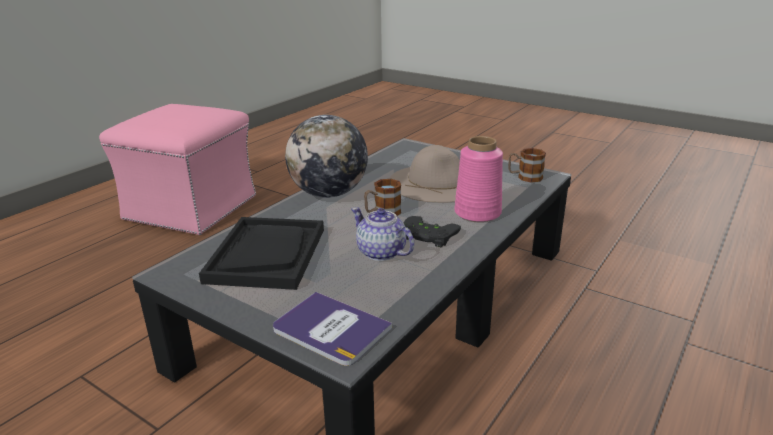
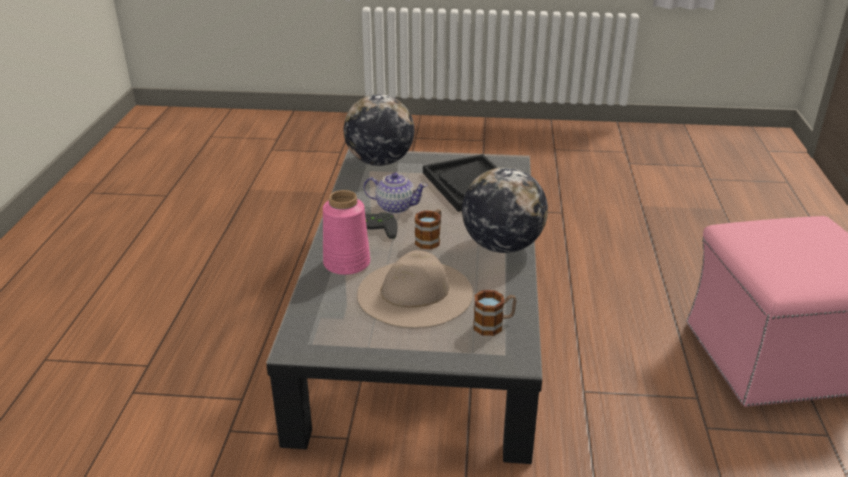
camera: 150 degrees right, 5 degrees up
(331, 329) = (379, 162): book -> globe
(524, 177) = (322, 333): mug -> mug (494, 325)

